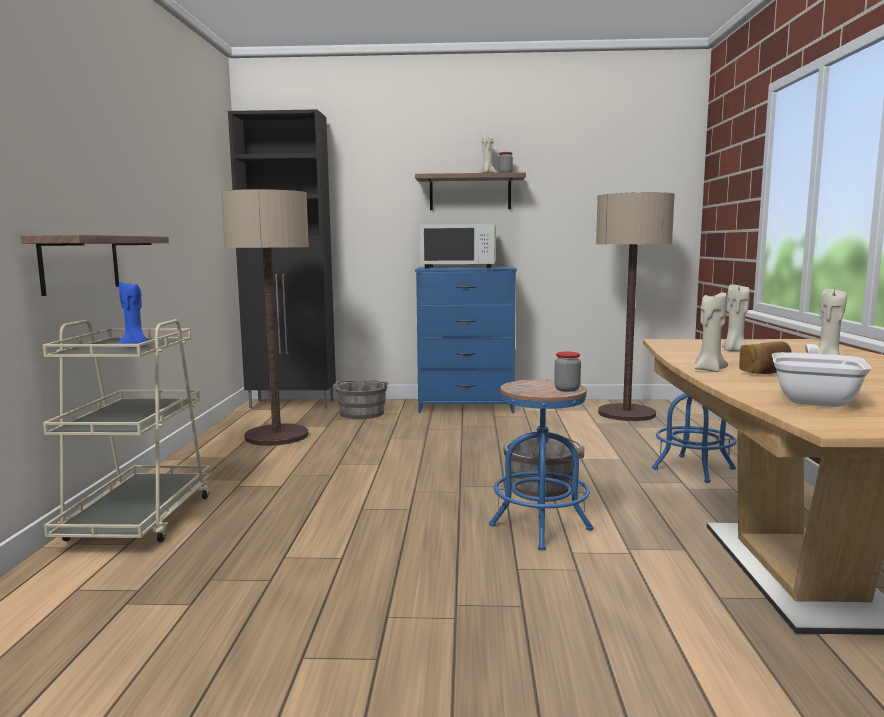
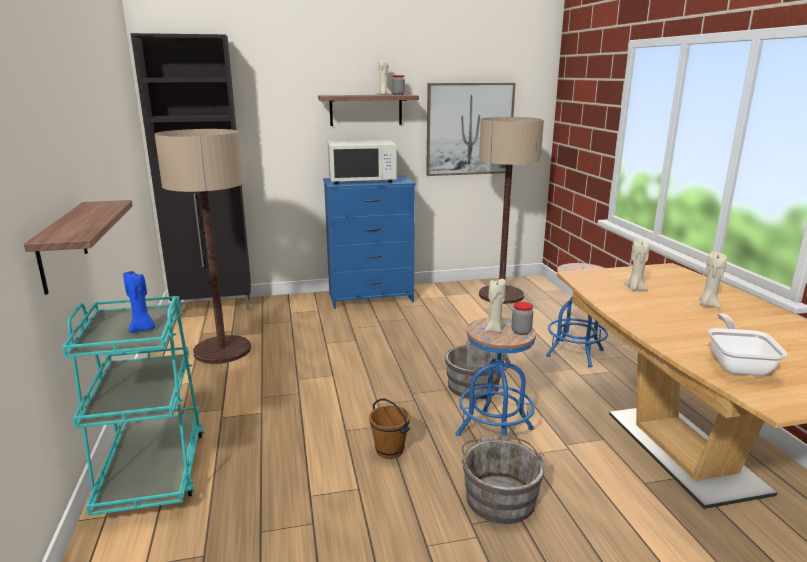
camera: 15 degrees left, 10 degrees up
(139, 519) = (153, 472): beige cart -> turquoise cart
(362, 413) = (285, 313): grey bucket -> grey bucket (499, 496)
(401, 530) = (390, 450): none -> brown bucket
(592, 215) = (469, 129): none -> picture
(709, 370) = (640, 323): beige candle -> beige candle (494, 329)
(766, 372) = (679, 324): bread -> none

